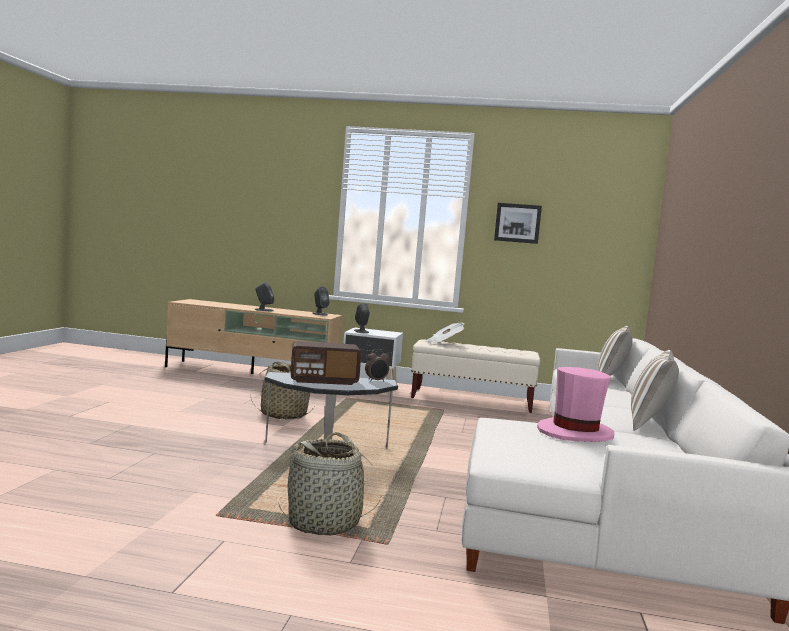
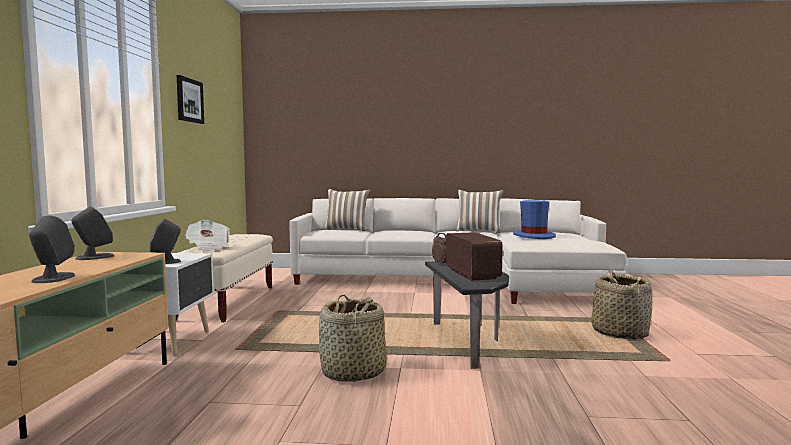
camera: 95 degrees left, 0 degrees up
(575, 433) = (534, 236): pink hat -> blue hat

